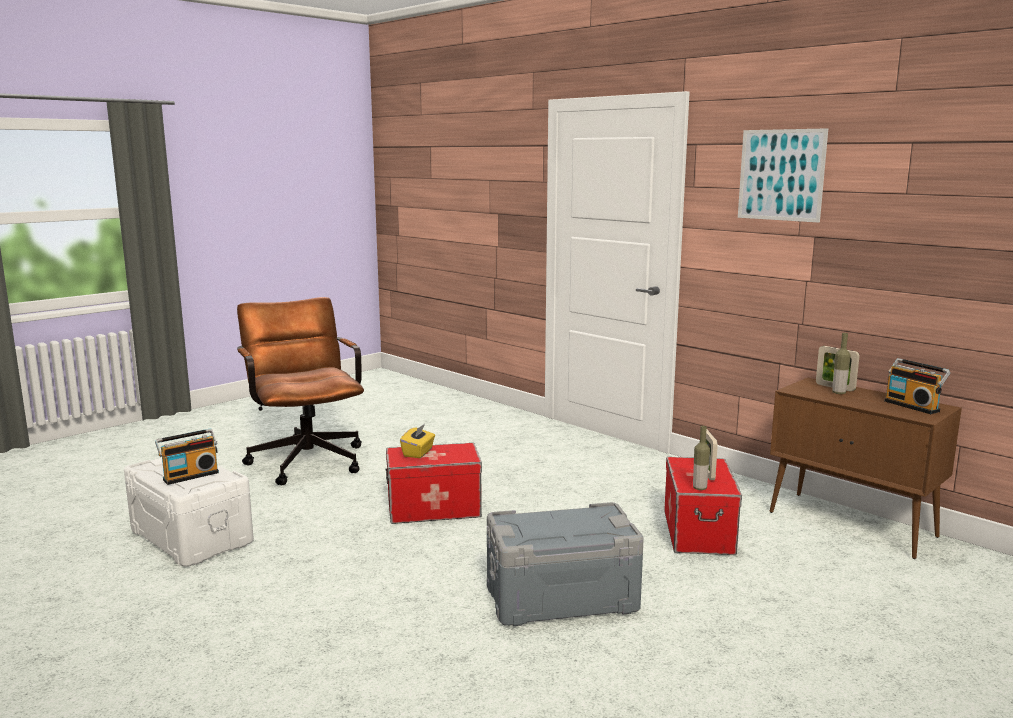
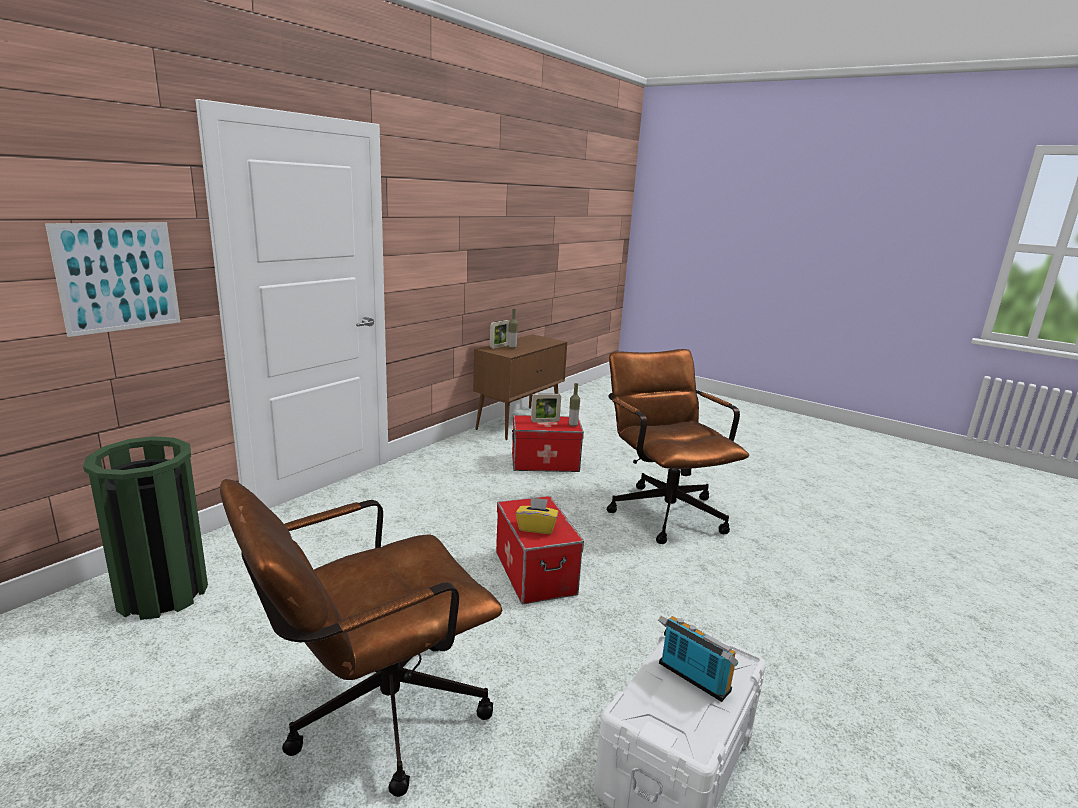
camera: 100 degrees left, 5 degrees up
(451, 409) = (162, 593): none -> green trash can
(562, 598) = (662, 509): grey storage box -> brown office chair
(781, 175) = (450, 205): picture -> picture (118, 277)
(913, 406) = (534, 340): radio -> none

